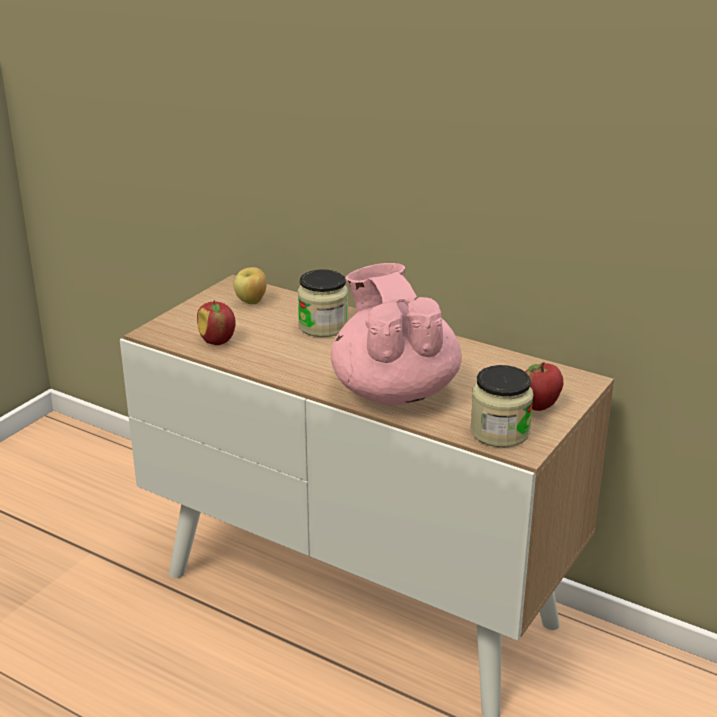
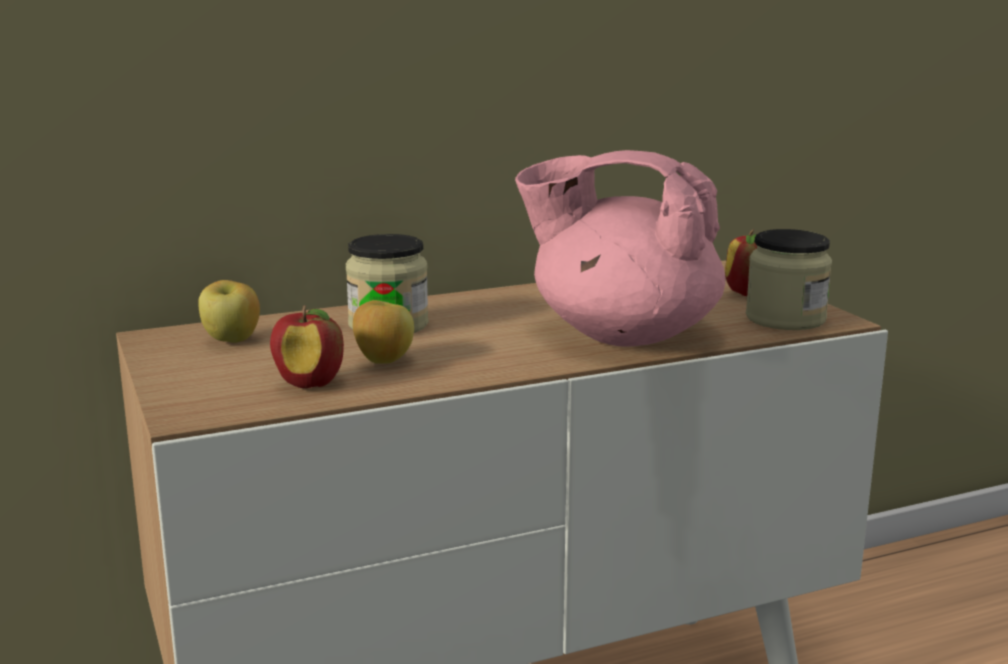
camera: 55 degrees left, 10 degrees down
(268, 345) = (383, 361): none -> apple

